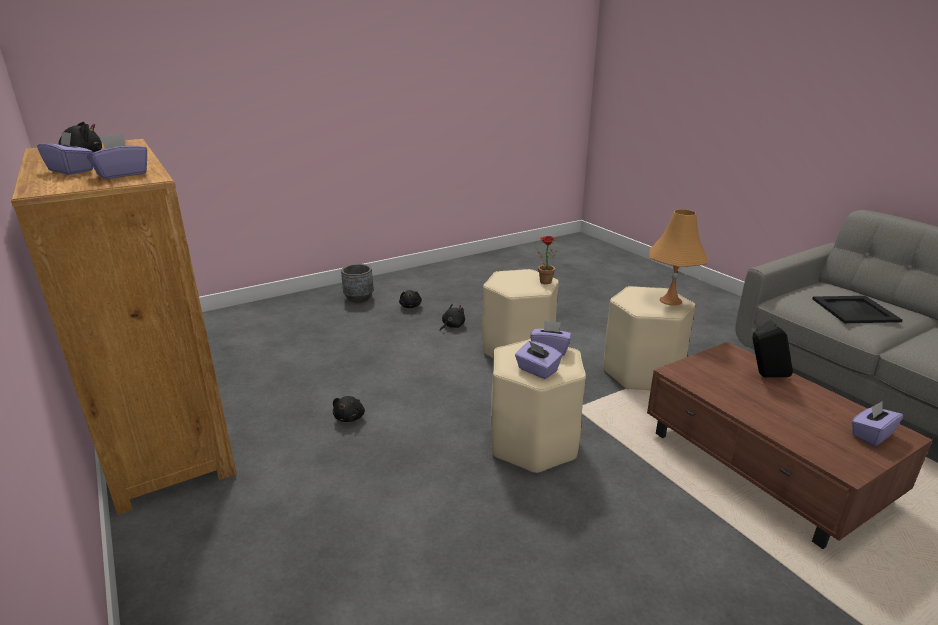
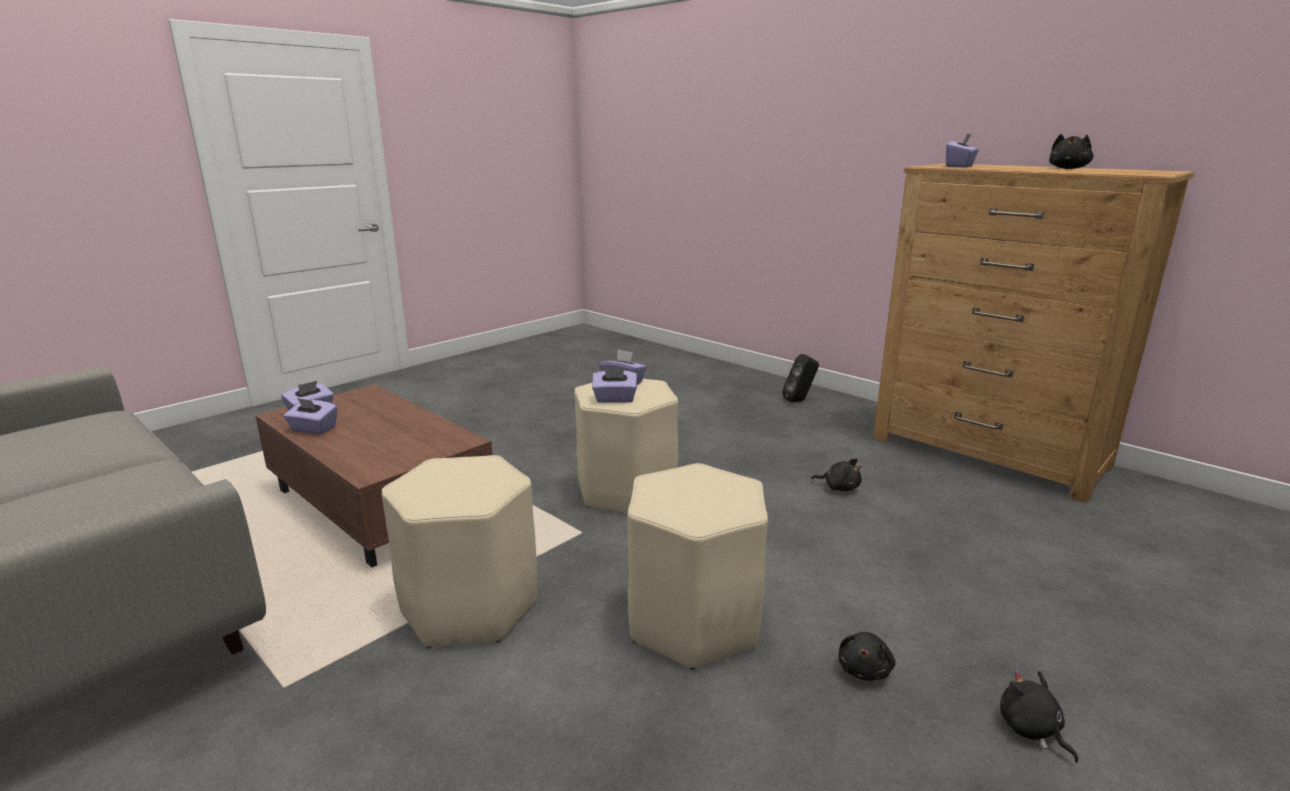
camera: 165 degrees right, 5 degrees down
(72, 171) = (1010, 166): purple tissue box -> purple tissue box (313, 429)
(350, 417) = (839, 487): black plush toy -> black plush toy turned 120 degrees clockwise
(359, 298) = (1197, 740): grey planter -> none
(543, 281) = (655, 496): potted plant -> none
(670, 301) = (425, 481): orange table lamp -> none
(764, 376) = (357, 447): black speaker -> black speaker (799, 401)
(855, 310) = (102, 494): black tray -> none

